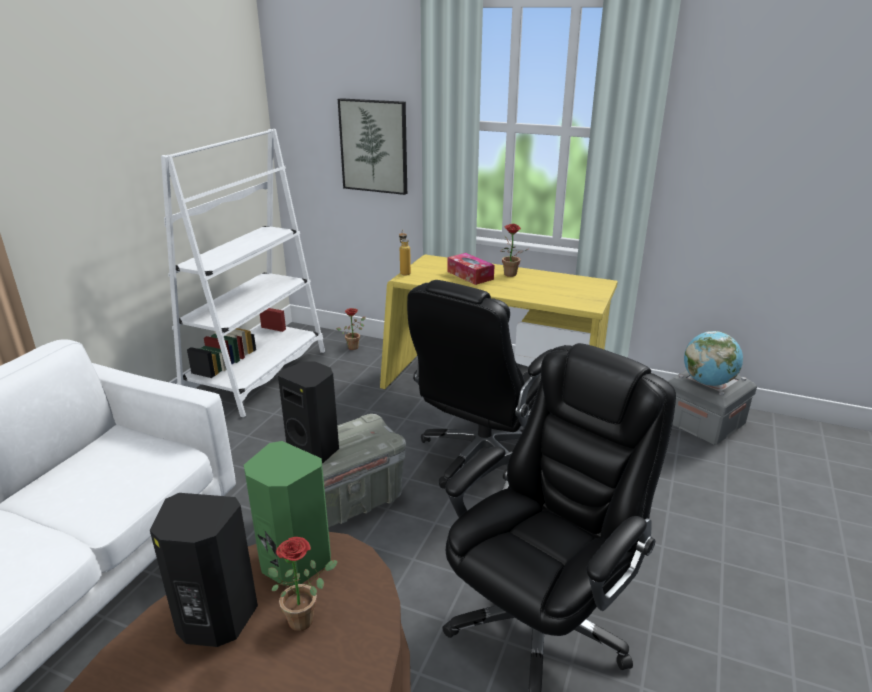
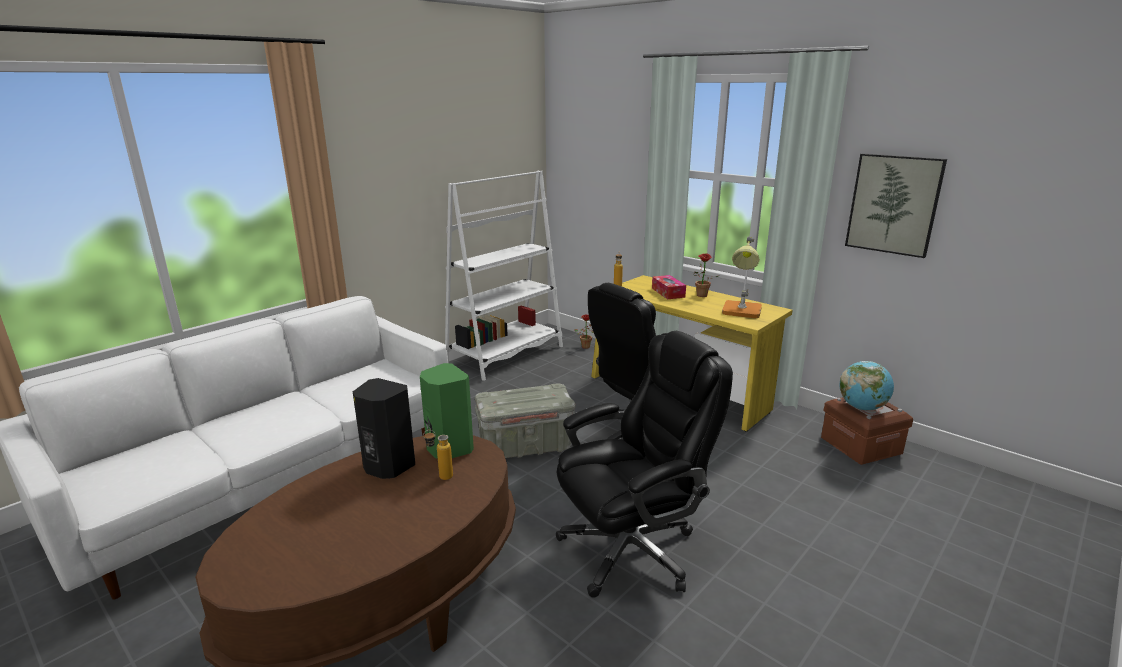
camera: 20 degrees right, 5 degrees down
(306, 618) = (440, 477): potted plant -> bottle
(315, 450) = (507, 398): black speaker -> none
(374, 146) = (616, 187): picture -> picture (893, 204)
(568, 292) = (741, 312): none -> table lamp
(702, 421) = (860, 446): grey storage box -> brown storage box

